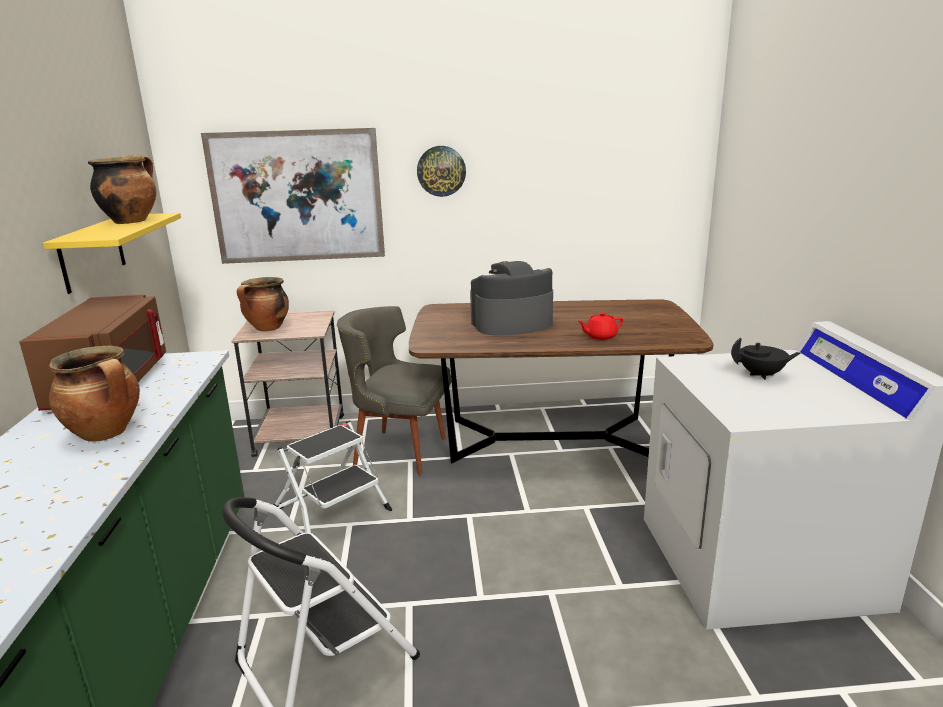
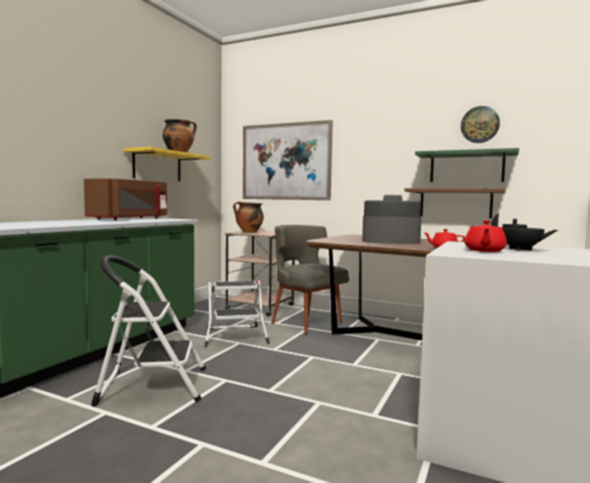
camera: 30 degrees right, 15 degrees down
(107, 433) = (94, 222): cooking pot -> none
(441, 171) = (370, 146): wall clock -> wall clock (479, 124)
(564, 249) = (455, 203): none -> brown shelf
(577, 201) = (466, 167): none -> green shelf
(747, 393) = (484, 251): none -> red teapot

